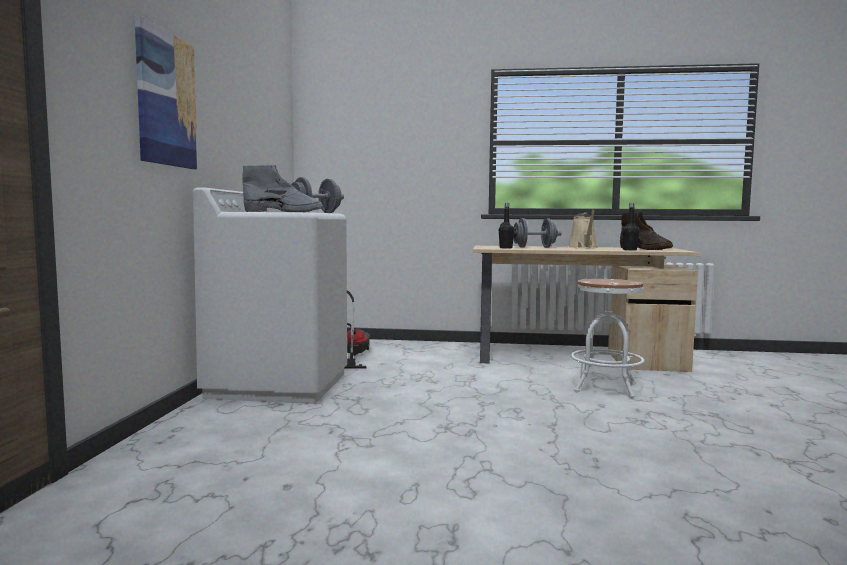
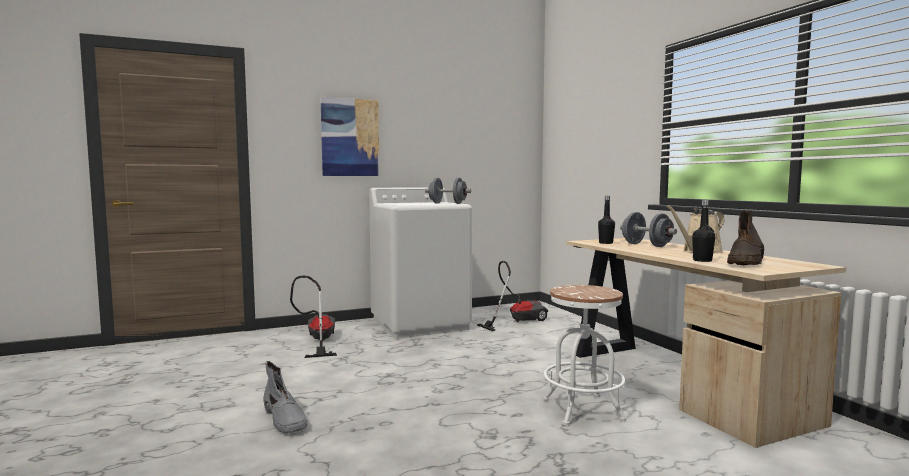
camera: 60 degrees right, 0 degrees up
(241, 440) = (318, 341): none -> vacuum cleaner
(284, 212) = (411, 203): grey boot -> grey boot (285, 420)

